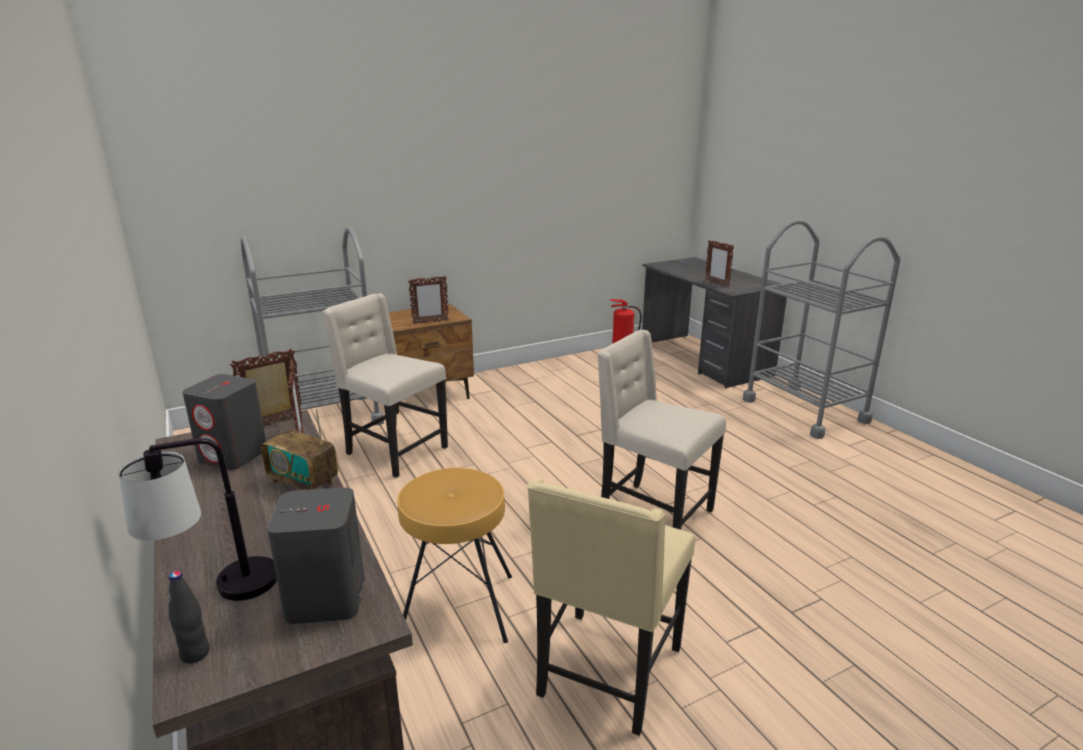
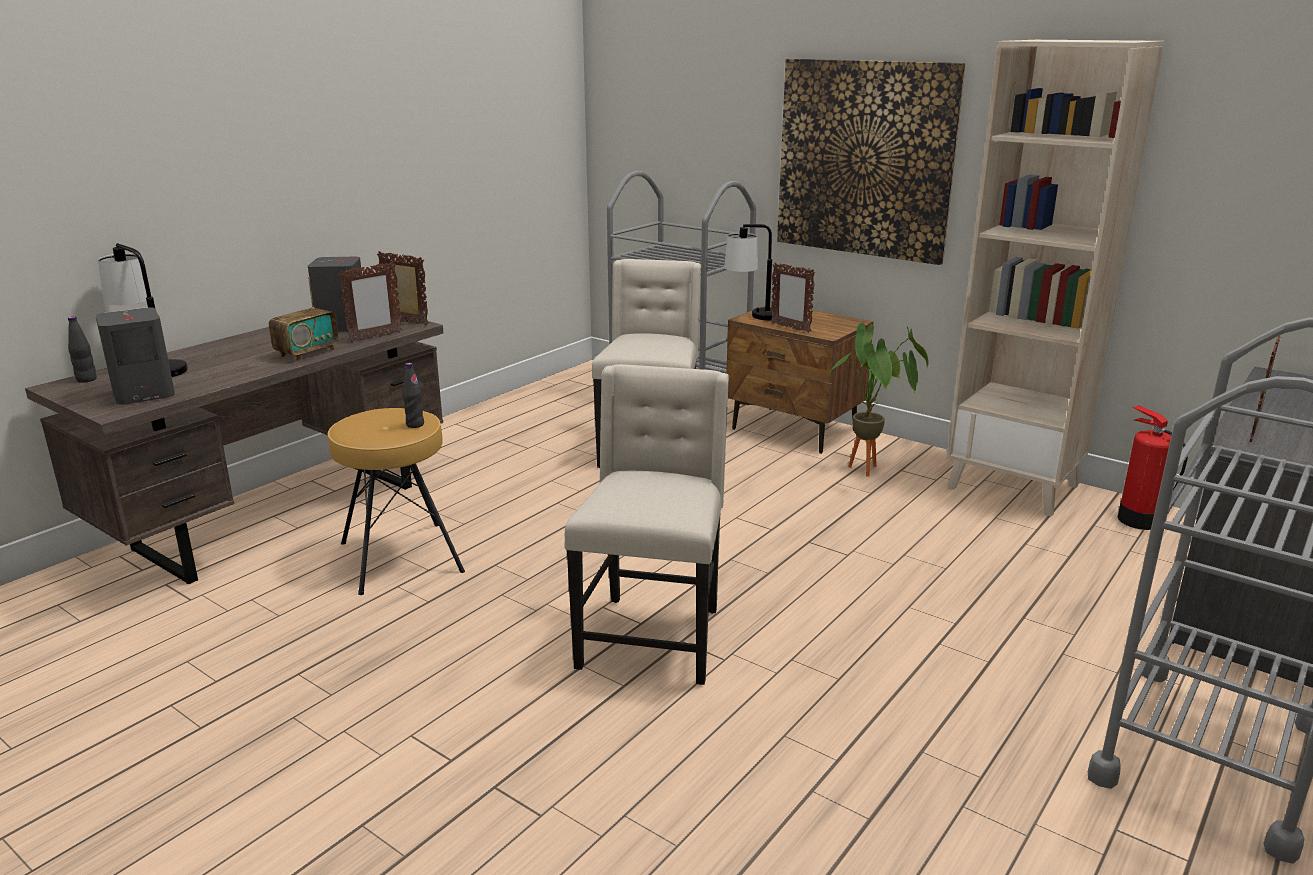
camera: 65 degrees right, 0 degrees up
(303, 482) = (307, 353): radio -> radio turned 150 degrees counterclockwise
(393, 326) = (753, 317): none -> table lamp
(423, 195) = (865, 159): none -> picture
(470, 477) = (415, 425): none -> black bottle
(509, 393) = (871, 472): none -> potted plant
(564, 367) = (1014, 486): none -> beige bookcase
(607, 673) = (332, 661): beige chair -> none

